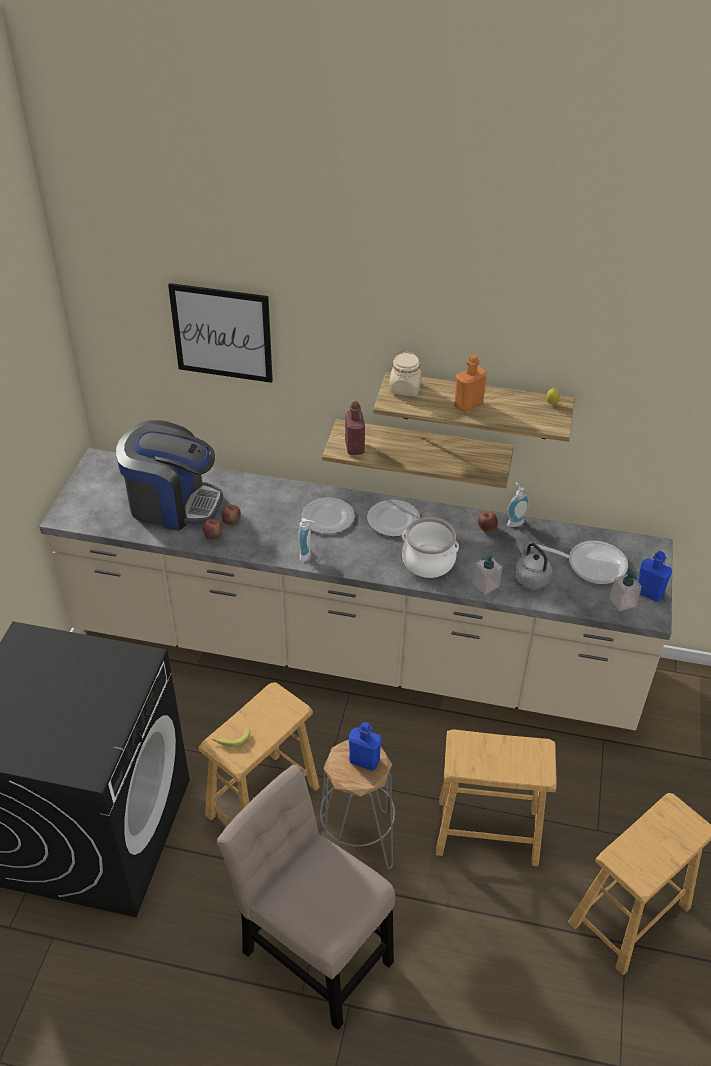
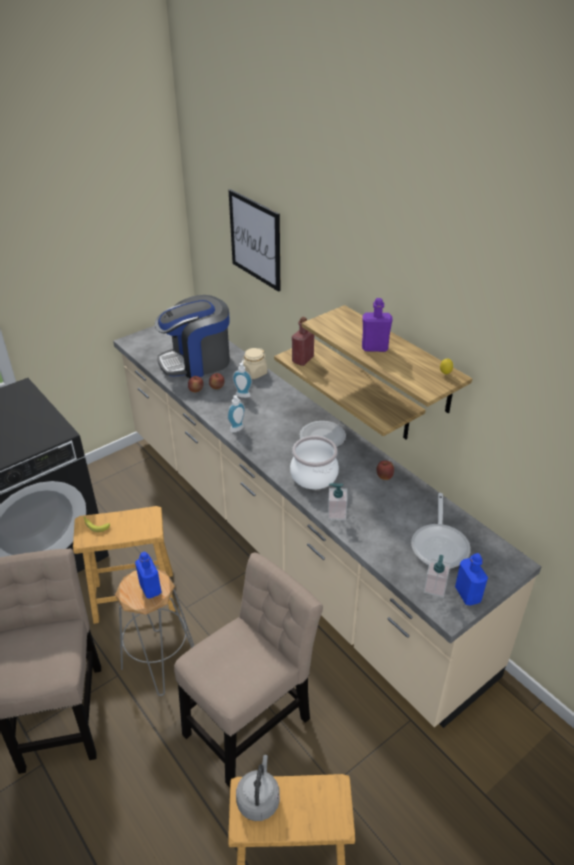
camera: 40 degrees right, 5 degrees down
(173, 503) = (197, 361): coffee machine -> coffee machine turned 105 degrees clockwise
(327, 517) = (280, 414): plate -> none
(405, 388) = (342, 319): beige jar -> beige jar (254, 373)
(468, 405) = (374, 348): orange bottle -> purple bottle
(487, 830) = (251, 720): brown stool -> beige chair
(514, 521) = (413, 483): soap dispenser -> soap dispenser (243, 394)
(530, 578) = (377, 528): grey kettle -> grey kettle (258, 799)
(590, 564) = (440, 545): frying pan -> frying pan turned 45 degrees clockwise

